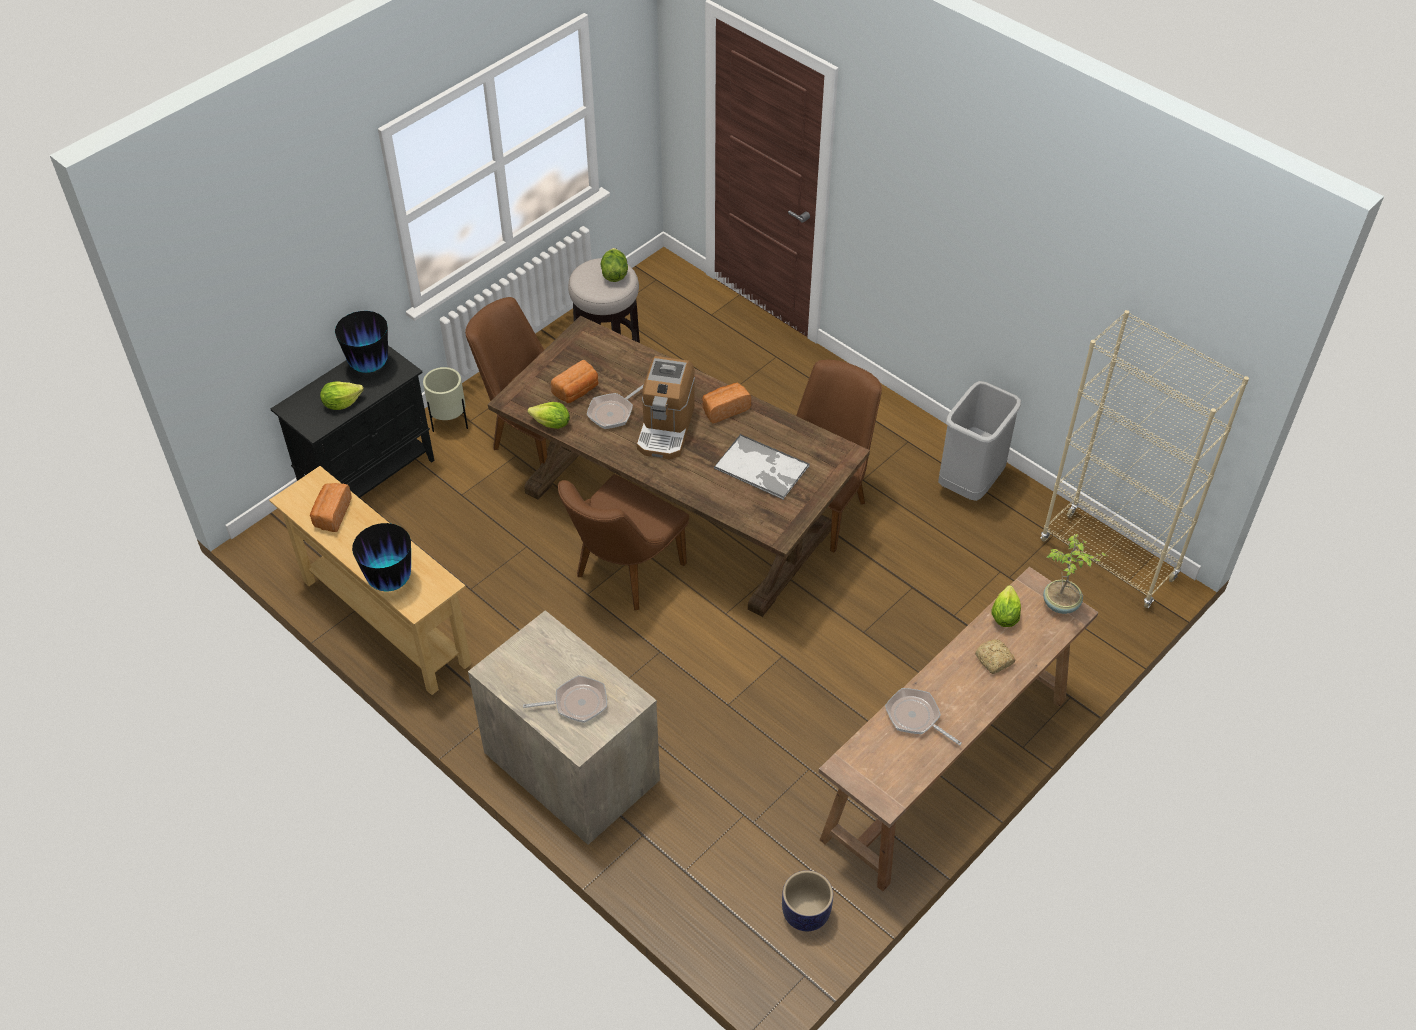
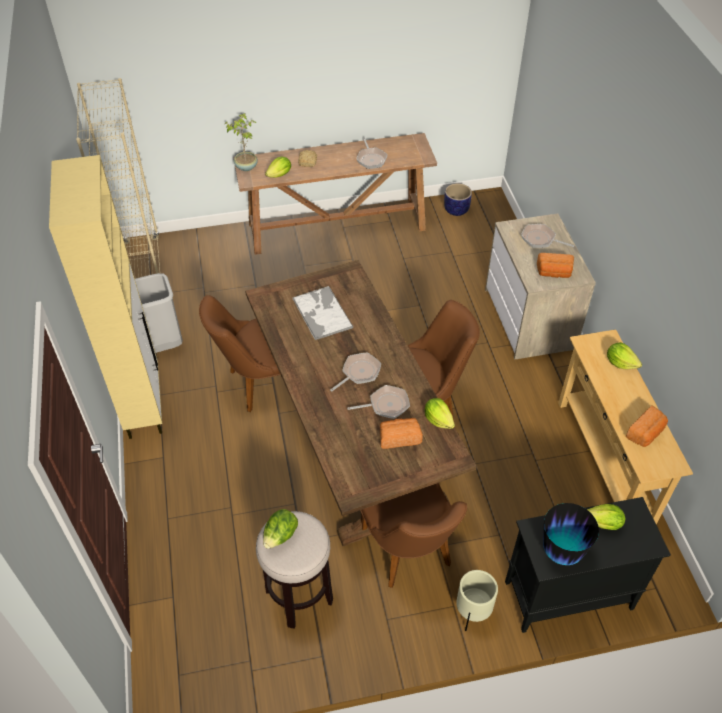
camera: 145 degrees left, 0 degrees up
(390, 581) = (620, 363): vase -> lettuce
(666, 428) = (359, 373): coffee machine -> frying pan
(724, 409) = (306, 365): bread -> bread (554, 273)
(910, 426) = (144, 404): none -> beige cabinet

